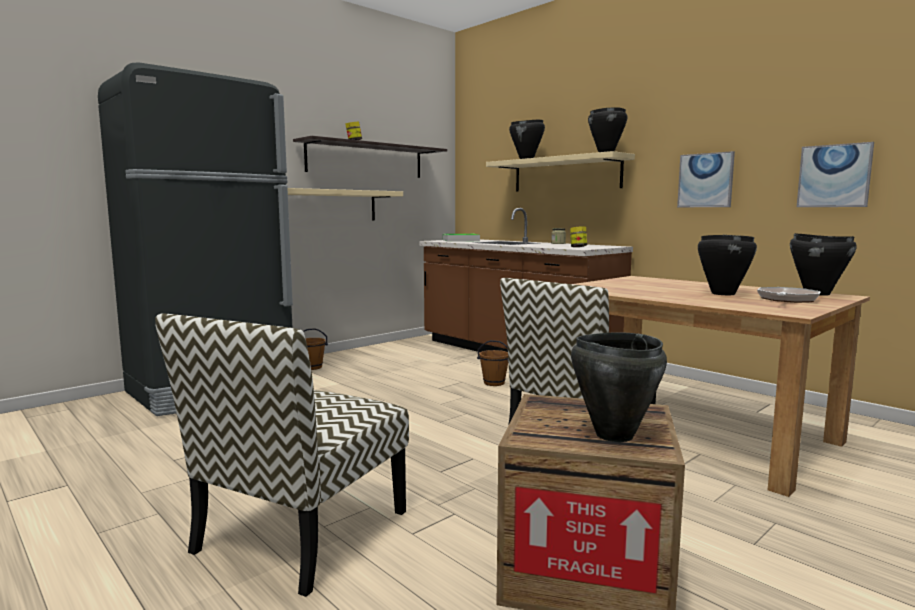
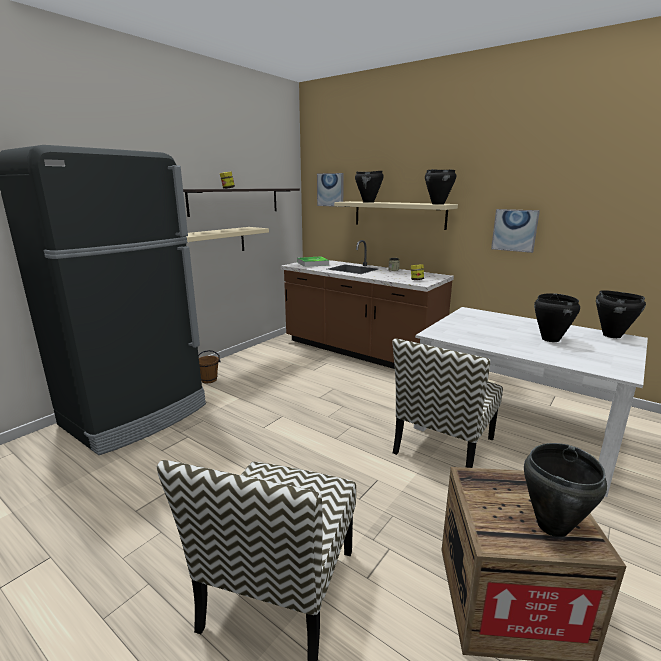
camera: 10 degrees left, 10 degrees up
(494, 383) = (358, 388): brown bucket -> none
(687, 430) = (513, 430): brown dining table -> white dining table
(787, 300) = (601, 348): frying pan -> none
(834, 176) = (615, 236): picture -> picture (330, 189)

